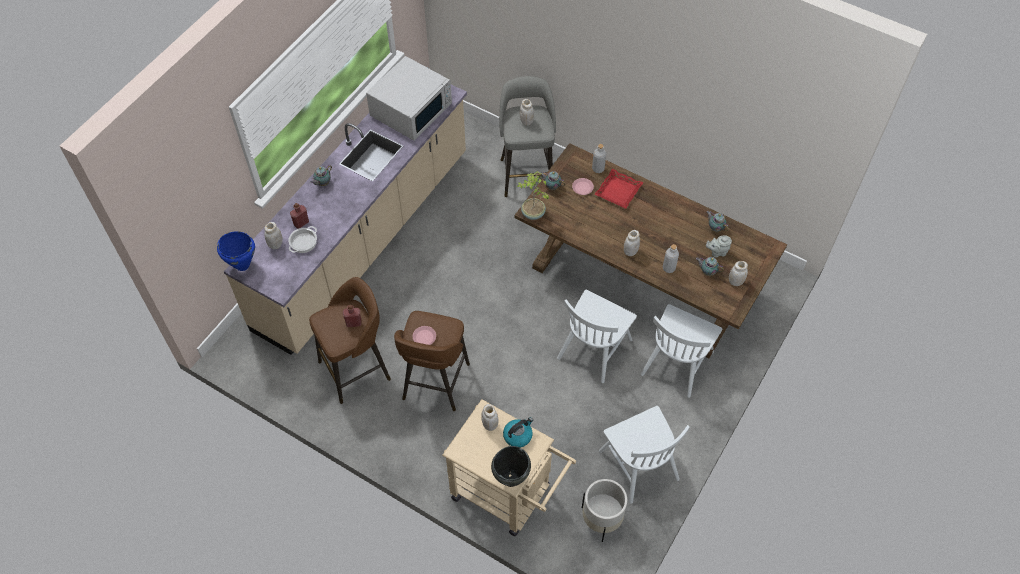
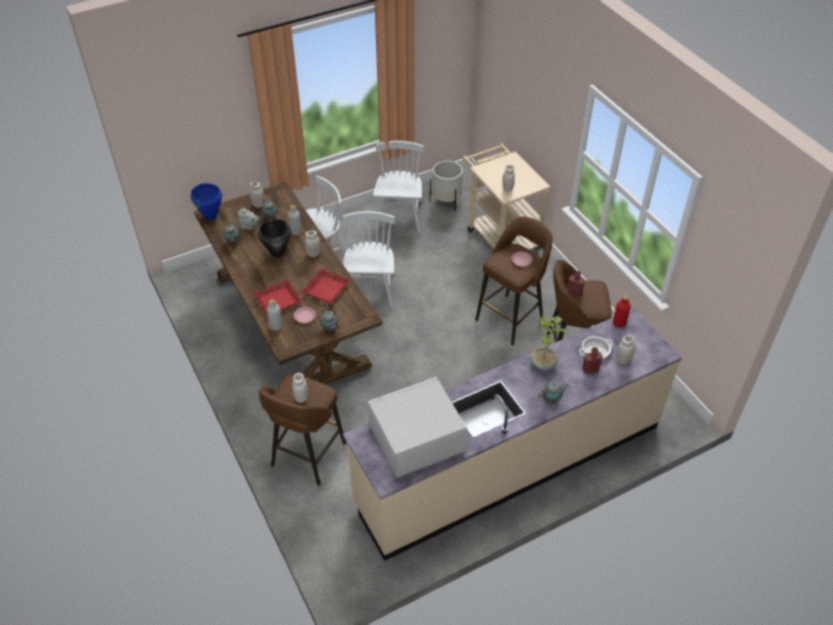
camera: 150 degrees left, 10 degrees down
(242, 265) = (662, 355): blue cooking pot -> blue cooking pot (211, 216)
(292, 280) = (619, 323): none -> red bottle
(510, 479) = (513, 159): black cooking pot -> black cooking pot (278, 253)
(518, 435) = (492, 176): kettle -> none
(526, 174) = (307, 456): grey stool -> brown stool
(532, 214) = (366, 314): potted plant -> potted plant (544, 363)
(586, 221) = (326, 289): none -> red tray
(594, 348) = (370, 289): white chair -> white chair turned 60 degrees counterclockwise

